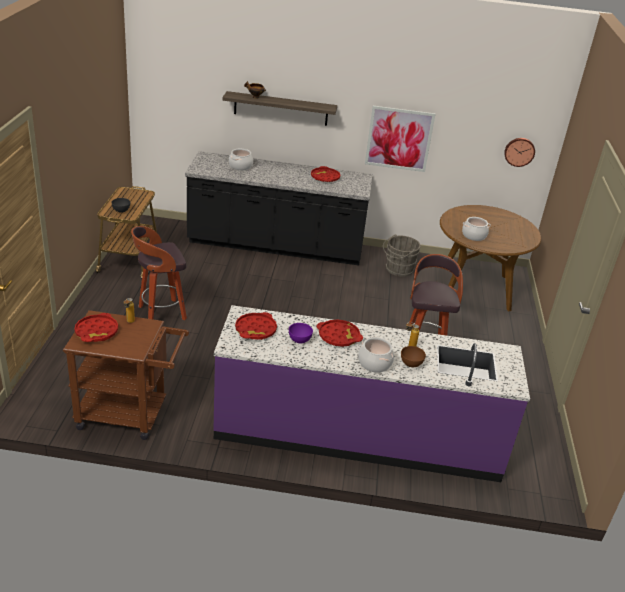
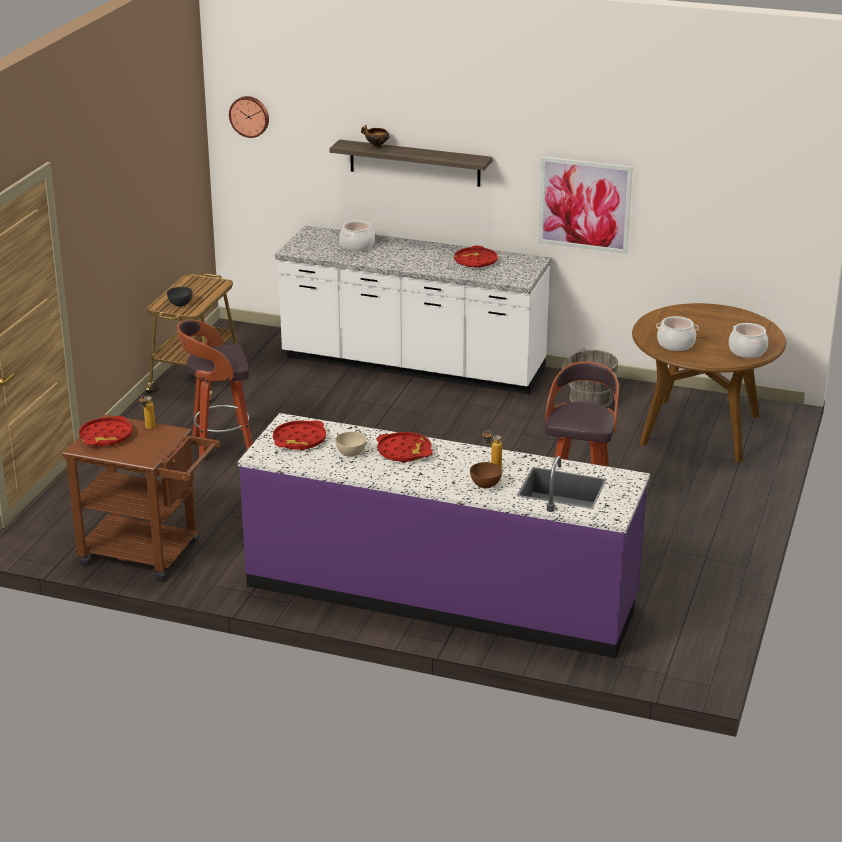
camera: 15 degrees right, 5 degrees down
(275, 246) = (413, 366): black counter -> white counter
(299, 340) = (351, 453): purple bowl -> beige bowl
(374, 363) = (437, 482): cooking pot -> cooking pot (747, 351)
(519, 151) = (763, 222): wall clock -> wall clock (249, 116)

